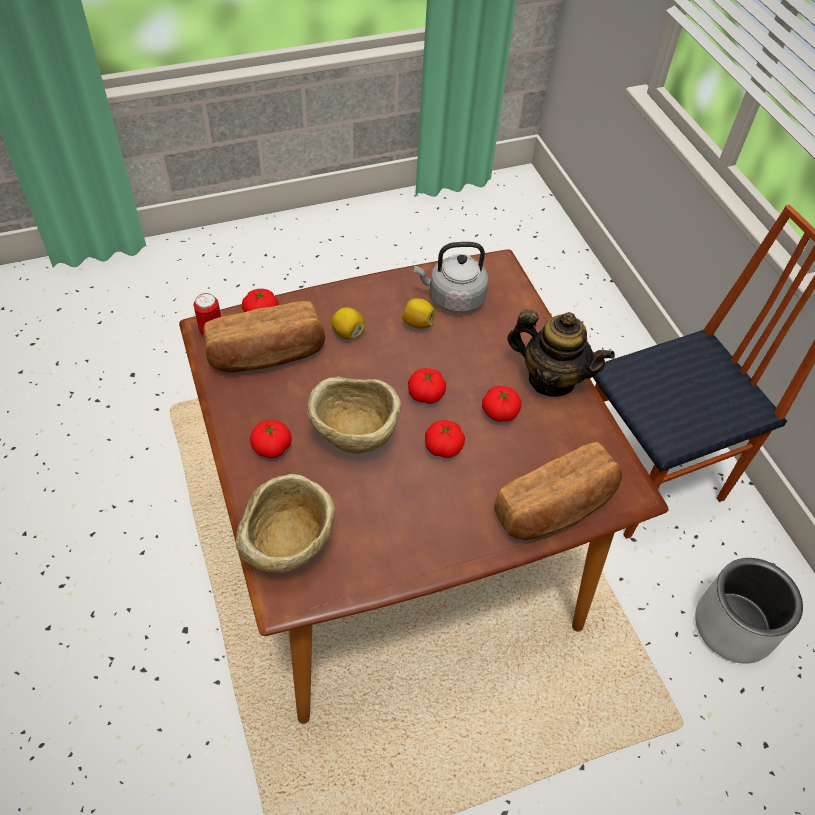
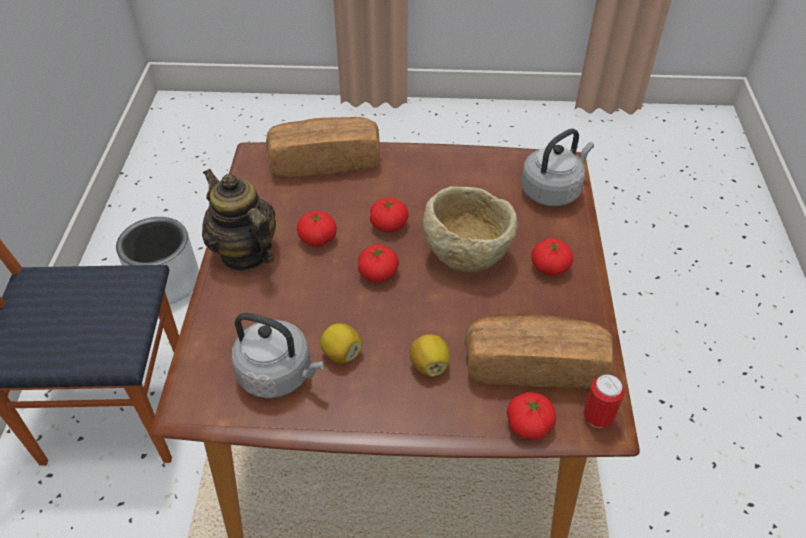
camera: 155 degrees left, 5 degrees down
(288, 547) = (552, 191): beige bowl -> grey kettle

